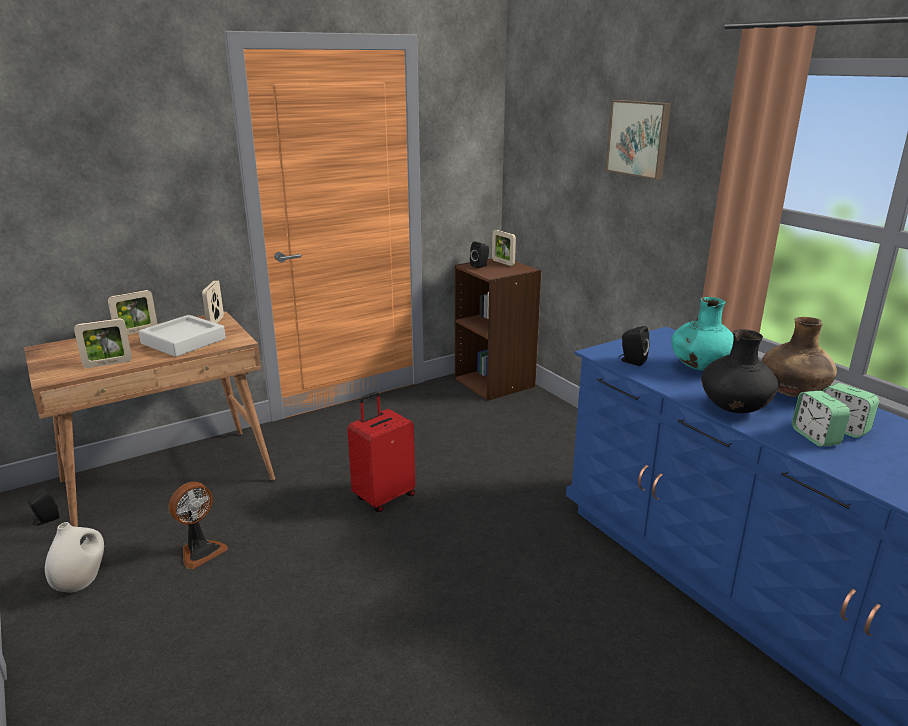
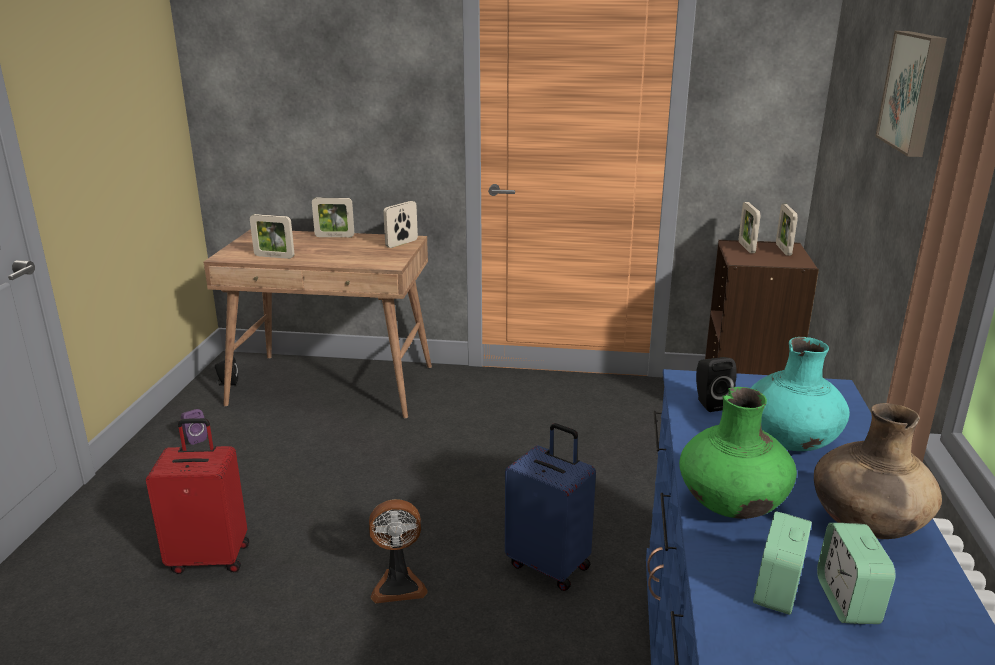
camera: 40 degrees right, 0 degrees up
(82, 581) = (194, 438): white vase -> purple speaker
(183, 341) = (351, 253): grey tray -> none
(200, 551) = (285, 453): fan -> fan (398, 585)
(383, 497) = (475, 475): red suitcase -> red suitcase (210, 557)
(480, 266) = (746, 247): black speaker -> picture frame
(507, 529) = (549, 565): none -> blue suitcase
(734, 408) = (732, 506): black vase -> green vase

